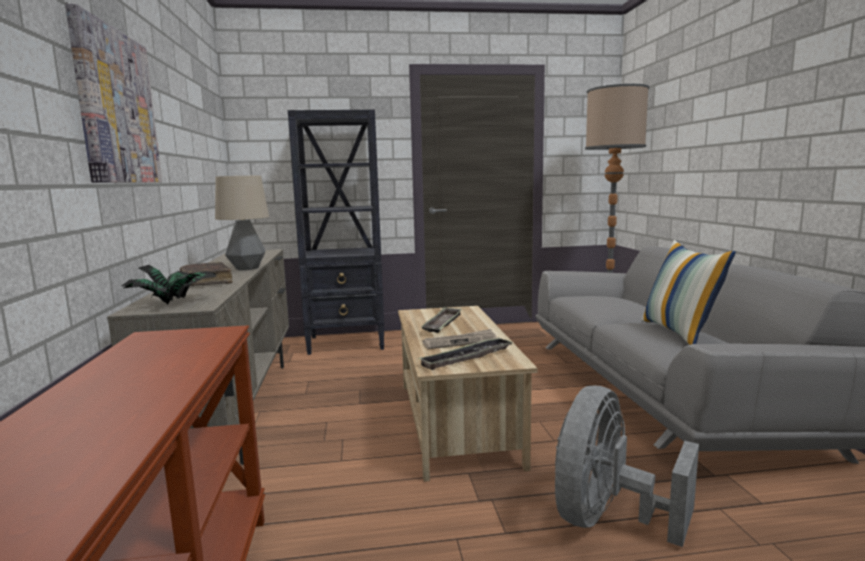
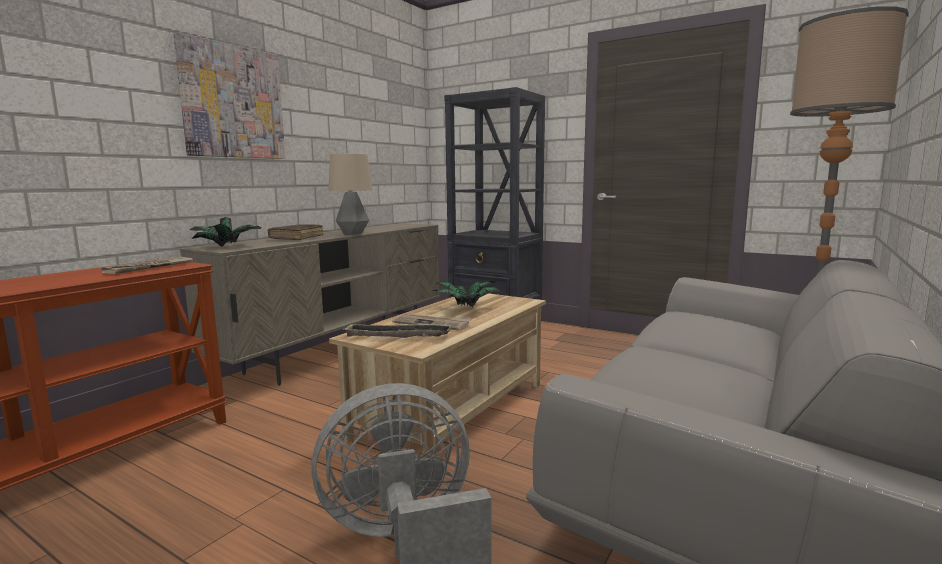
camera: 40 degrees right, 0 degrees up
(188, 344) = (150, 267): none -> newspaper
(443, 324) = (465, 308): tray -> potted plant
(680, 332) = (679, 373): pillow -> none

